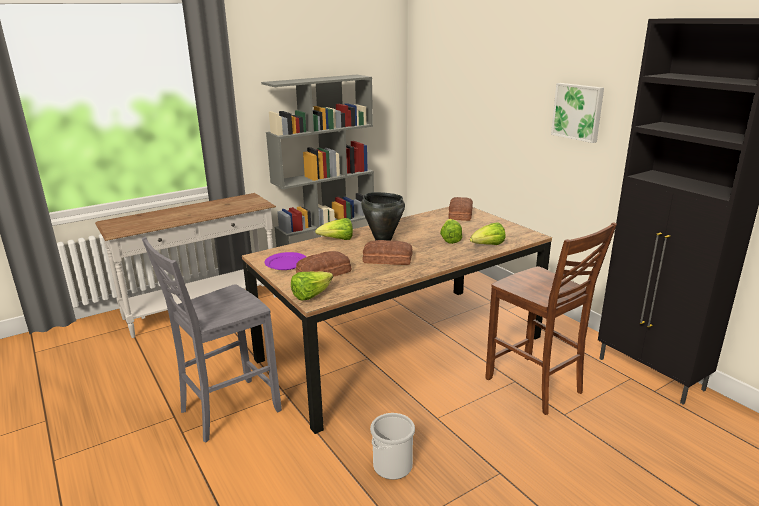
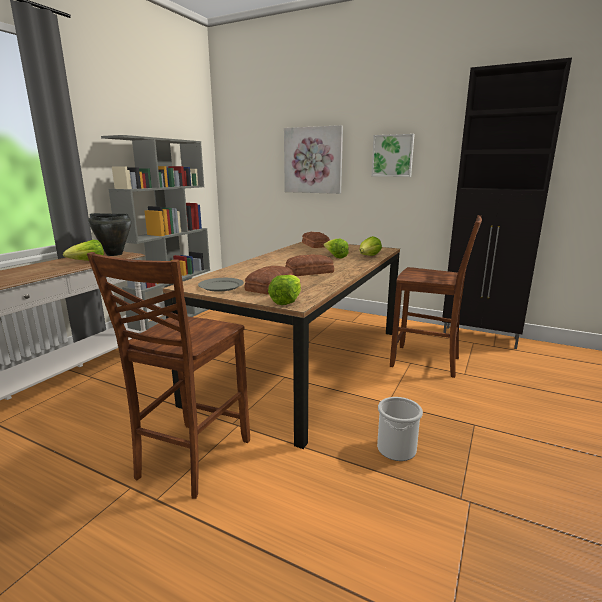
camera: 30 degrees left, 5 degrees down
(227, 410) = (191, 459): grey chair -> brown chair
(285, 263) = (221, 286): purple plate -> grey plate
(337, 240) = (243, 267): lettuce -> lettuce (88, 262)
(383, 239) = (282, 263): black cooking pot -> black cooking pot (114, 254)
(495, 103) = (313, 160): none -> picture

